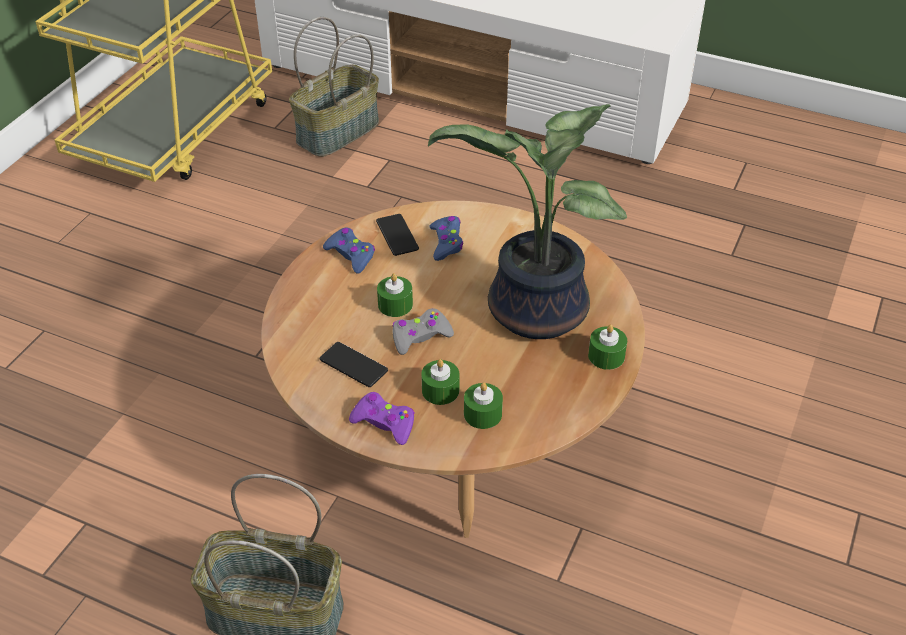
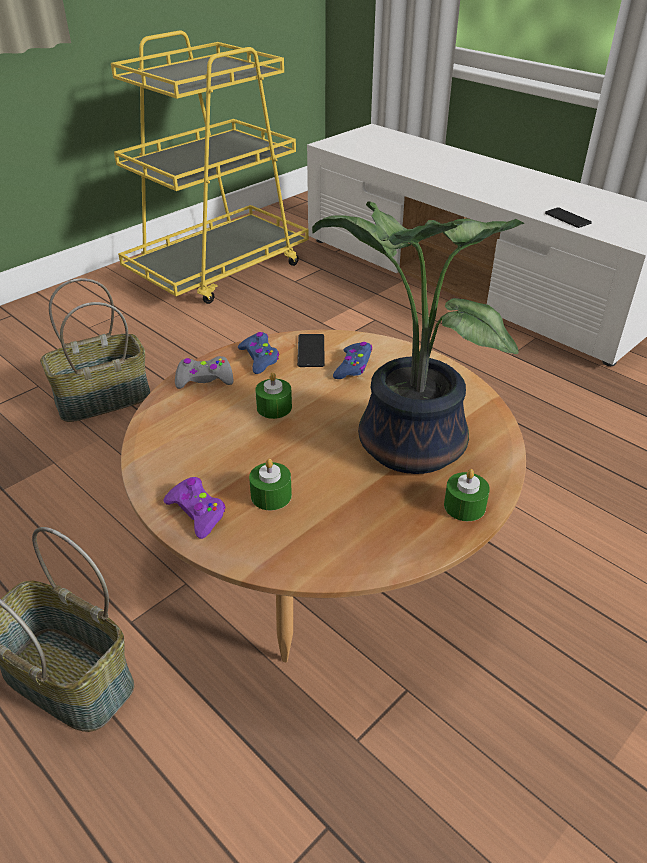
camera: 20 degrees right, 5 degrees down
(338, 133) = (343, 293): basket -> basket (103, 400)
(353, 365) = (202, 451): phone -> phone (567, 218)
(420, 336) = (281, 441): grey game controller -> grey game controller (204, 379)
(482, 414) = (301, 530): green candle -> none

